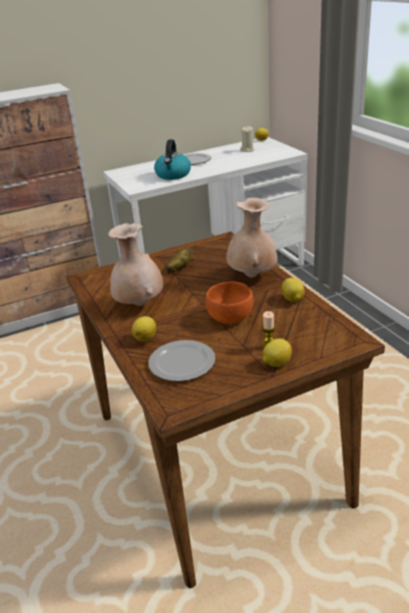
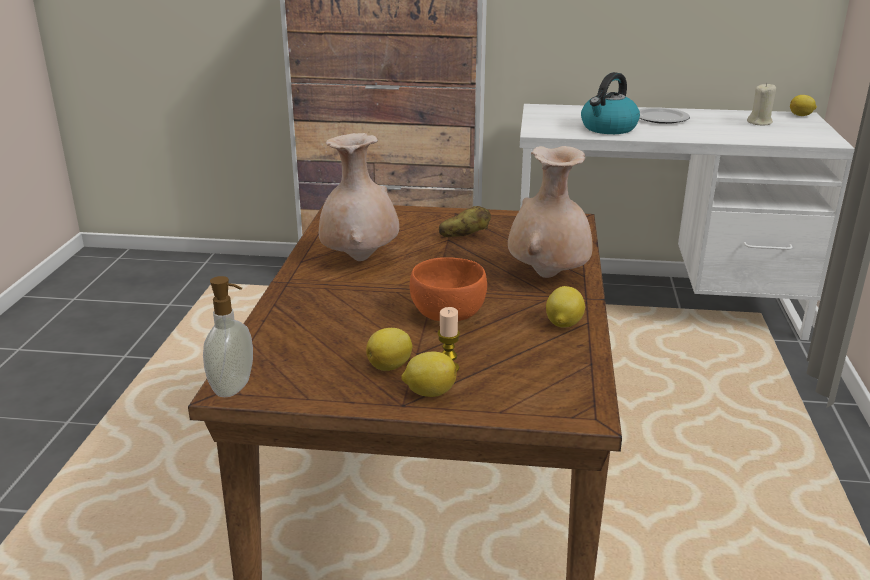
camera: 30 degrees right, 5 degrees down
(146, 338) = (315, 298): lemon -> lemon (391, 366)
(172, 408) = (234, 387): none -> soap dispenser
(181, 363) = (315, 342): plate -> none

